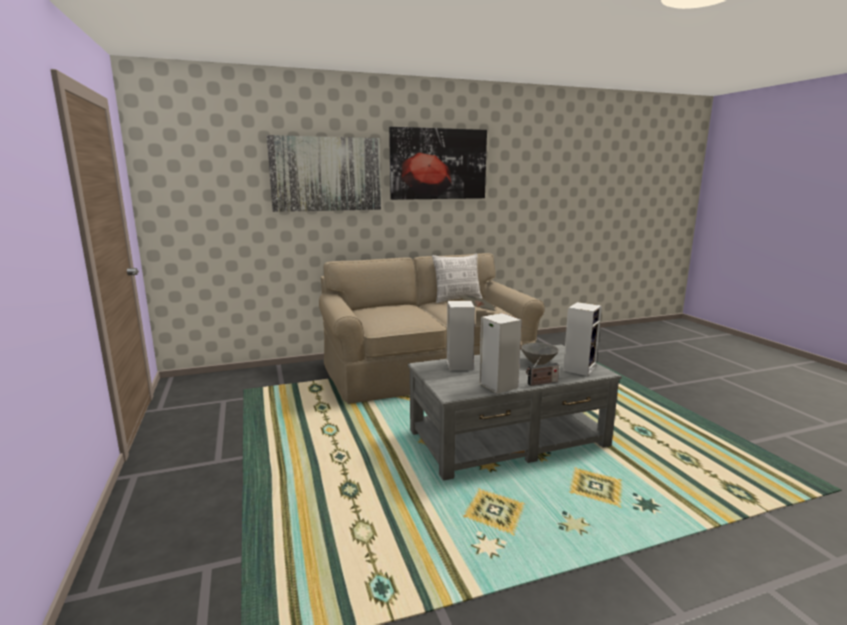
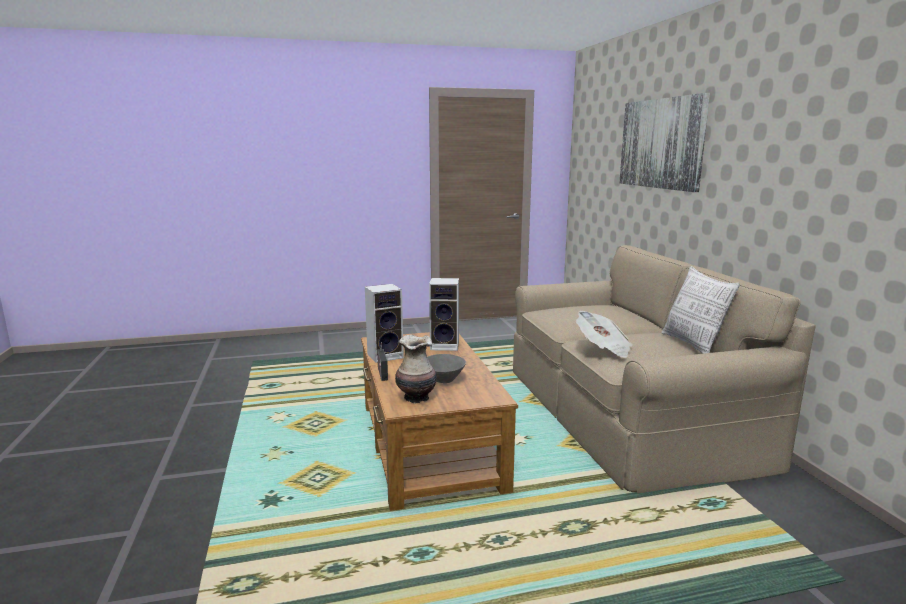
camera: 95 degrees right, 0 degrees up
(438, 164) = (774, 125): picture -> none
(509, 439) = (428, 445): grey coffee table -> brown coffee table
(579, 368) = (417, 398): speaker -> vase

